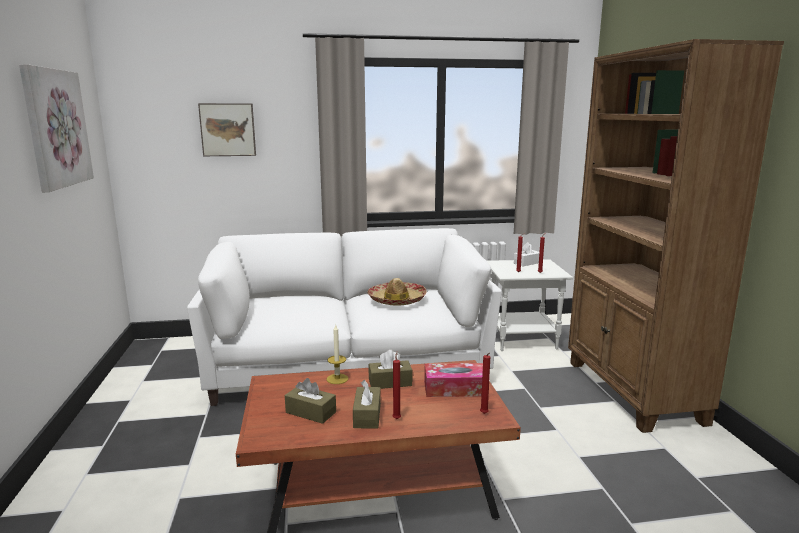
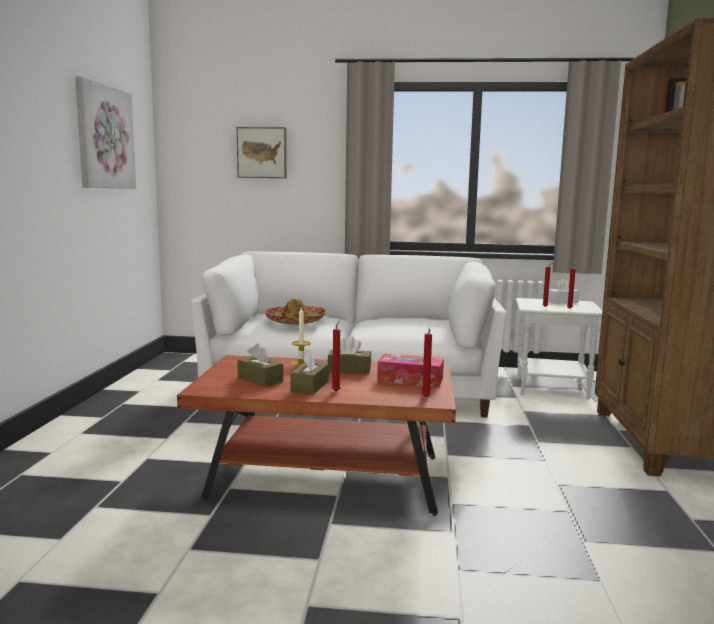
camera: 15 degrees right, 5 degrees down
(397, 300) = (402, 321): hat -> hat (295, 321)

